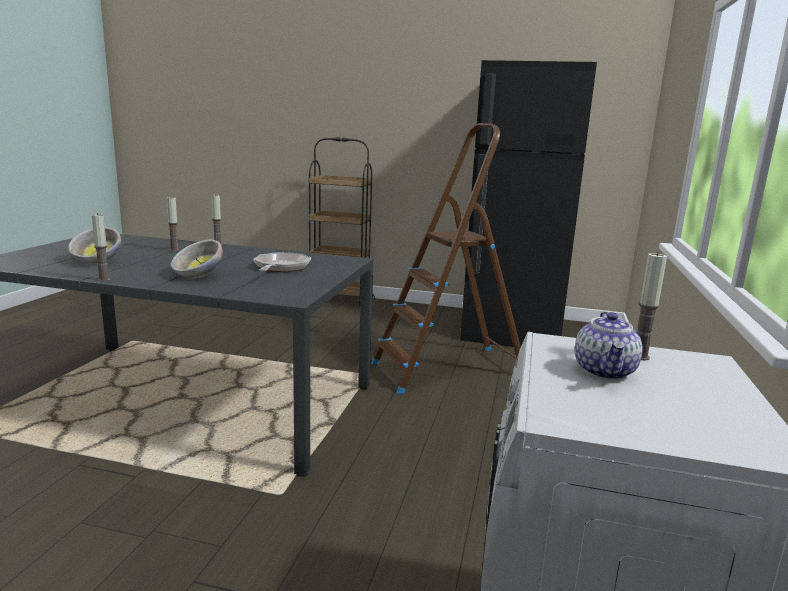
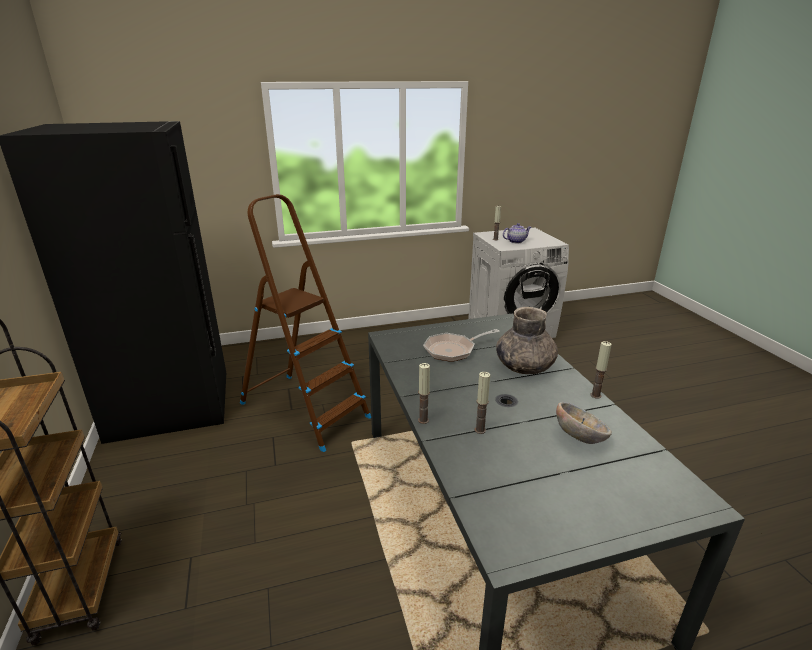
camera: 120 degrees left, 10 degrees up
(198, 276) = (524, 366): bowl -> grey vase

